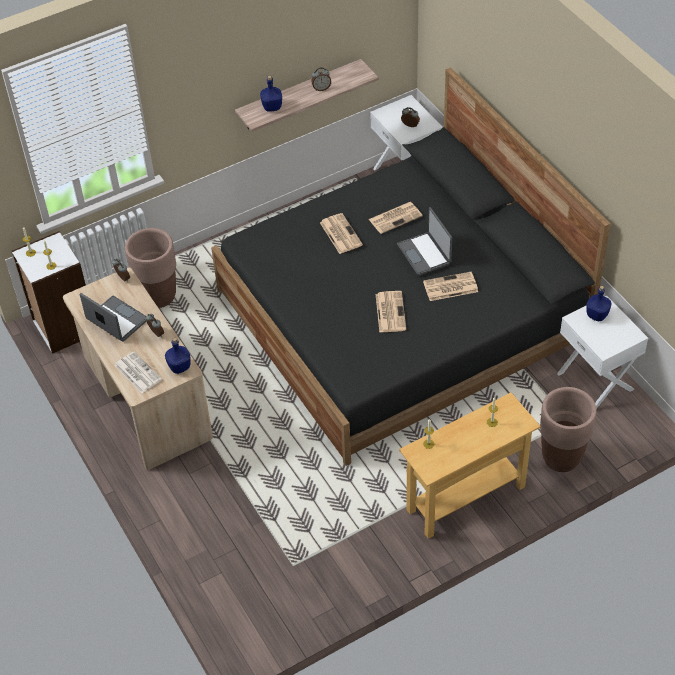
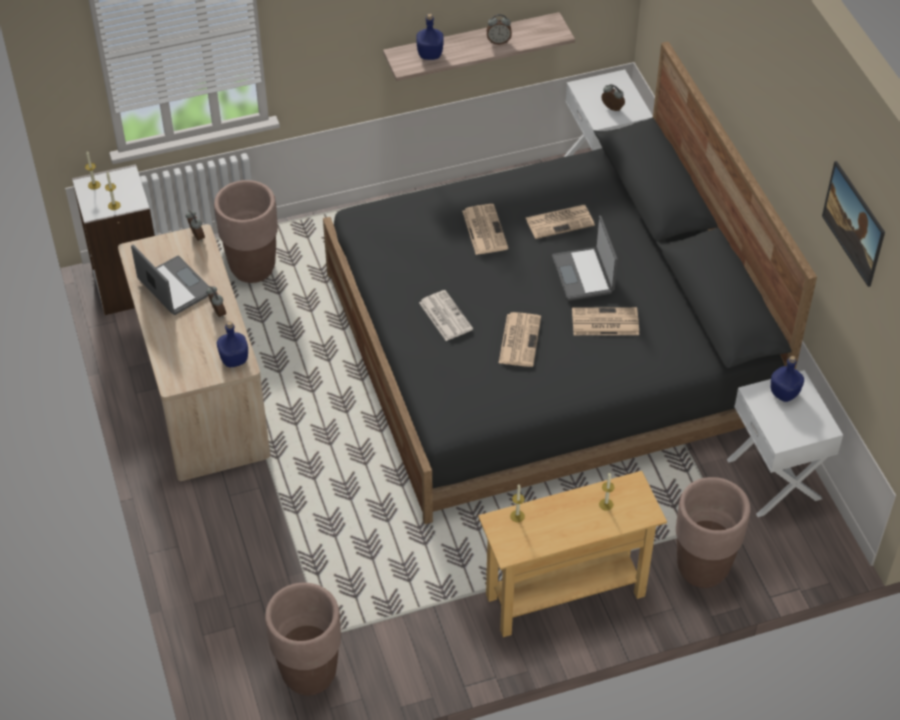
camera: 10 degrees right, 0 degrees up
(137, 372) = (181, 356): newspaper -> newspaper (444, 315)
(289, 596) = (309, 674): none -> brown planter
(635, 188) = (850, 237): none -> picture

